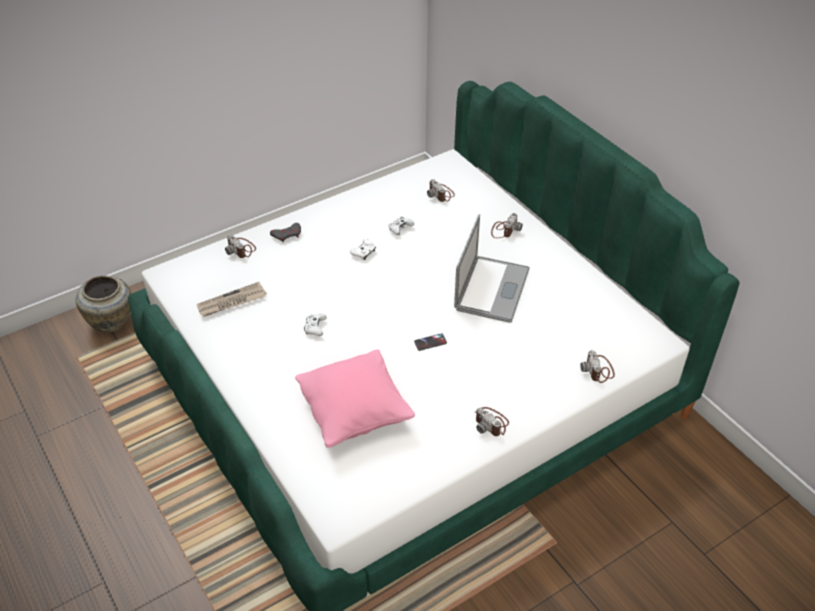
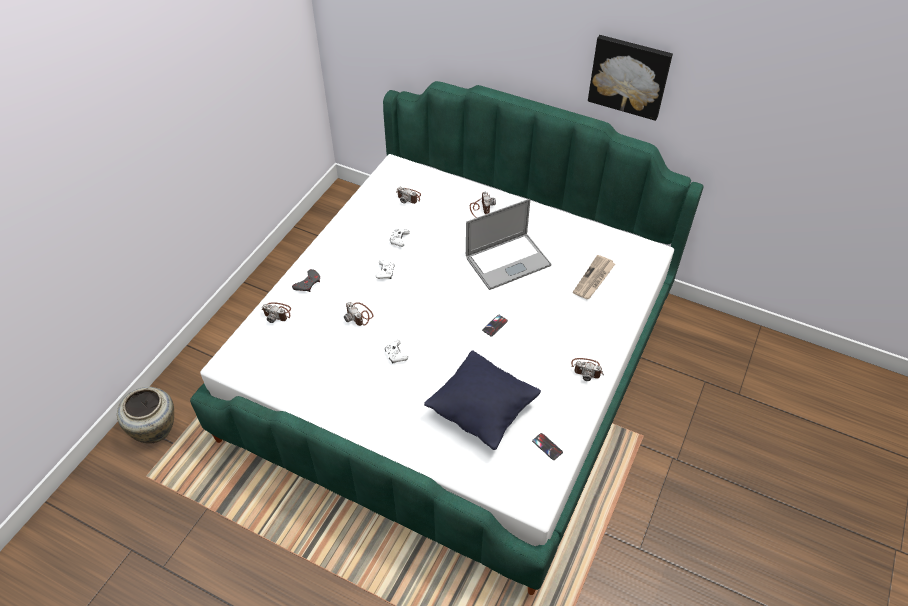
camera: 30 degrees left, 5 degrees up
(231, 302) = (306, 364): newspaper -> newspaper (594, 279)
(355, 413) = (482, 411): pink pillow -> black pillow
(391, 475) = (547, 446): none -> phone
(492, 289) = (508, 261): laptop -> laptop turned 75 degrees clockwise
(598, 370) = (629, 293): camera -> camera (359, 315)
(684, 123) = (629, 76): none -> picture

